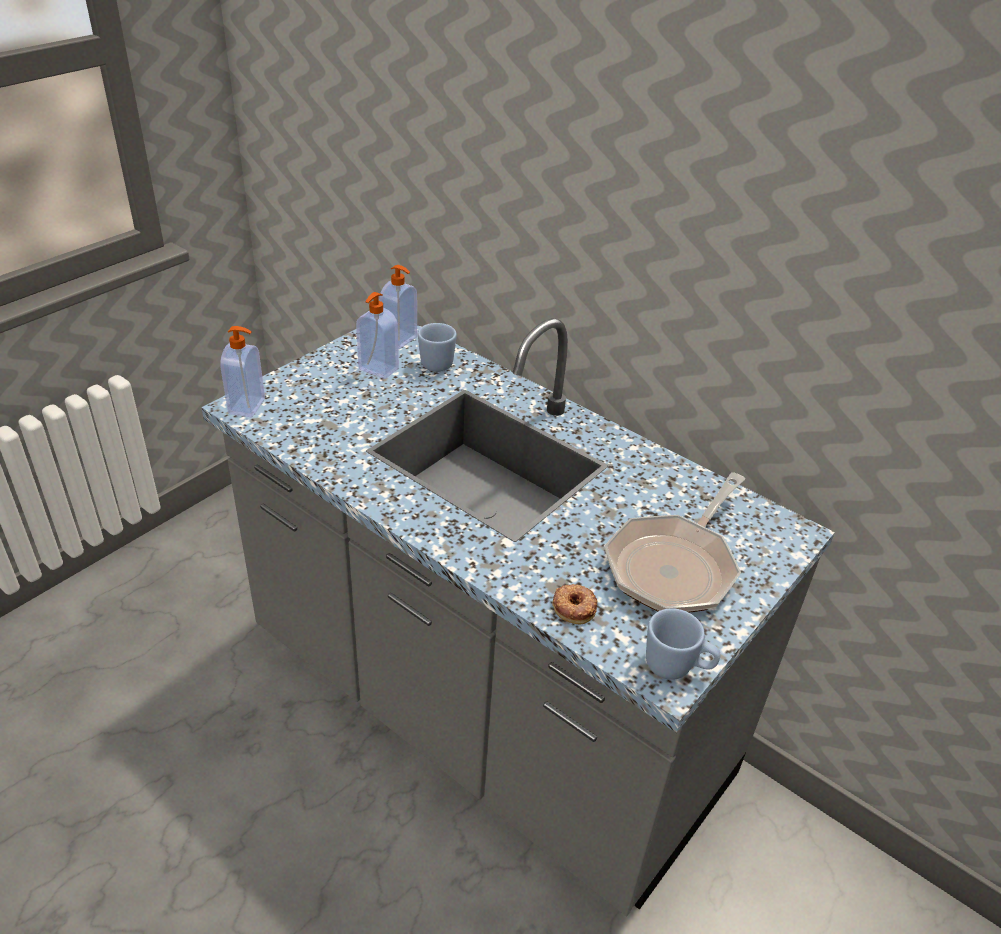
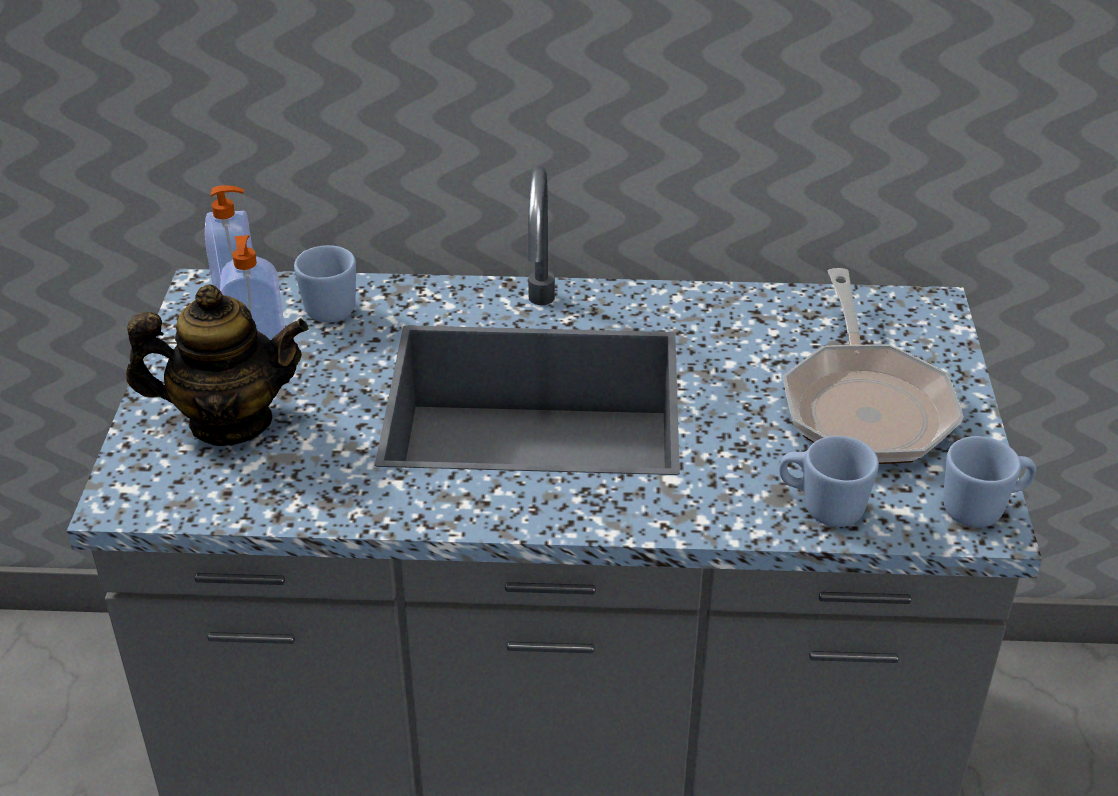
camera: 35 degrees left, 0 degrees up
(248, 406) = (138, 493): soap dispenser -> none
(326, 394) = (230, 421): none -> teapot
(574, 607) = (821, 507): donut -> blue mug

